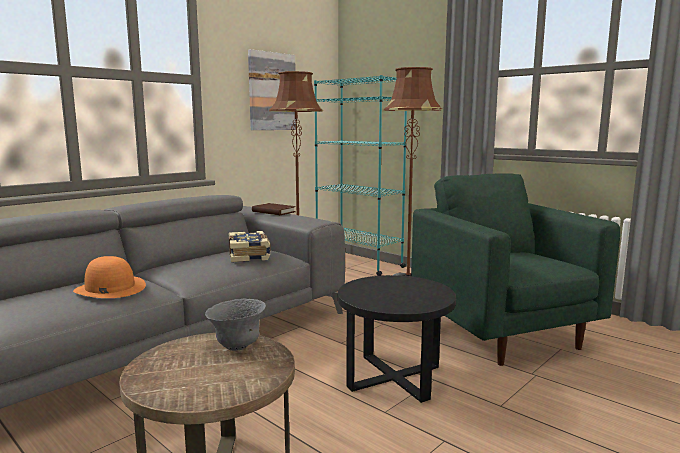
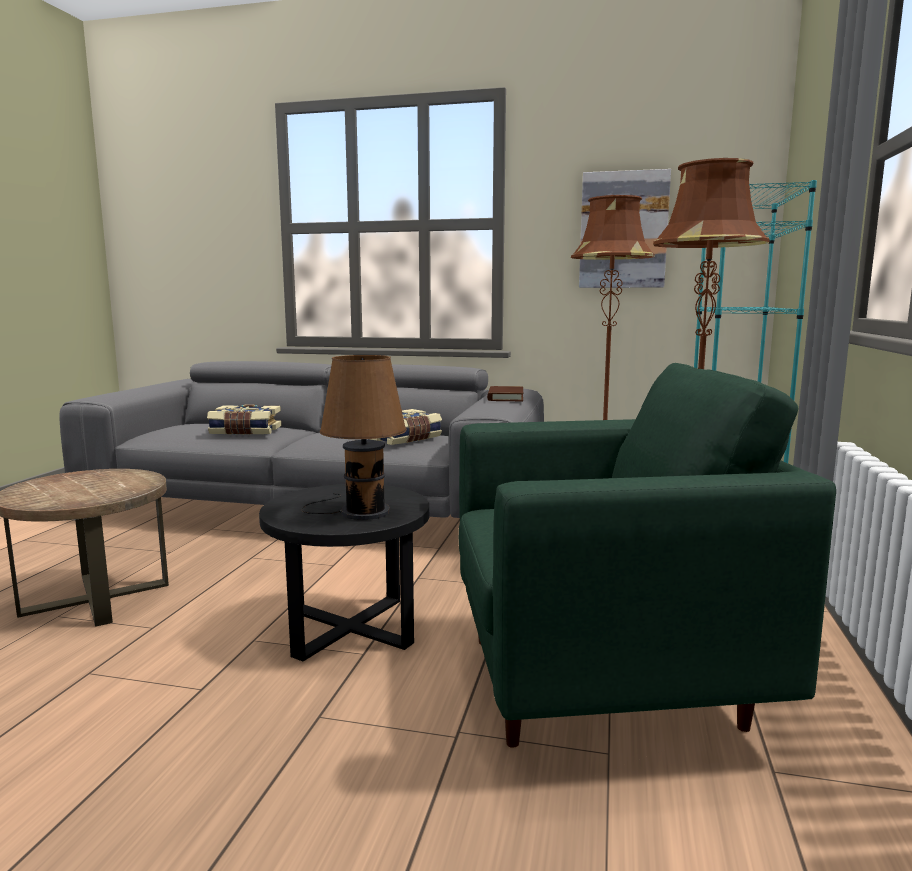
camera: 60 degrees right, 0 degrees up
(110, 288) = (245, 432): orange hat -> book
(237, 346) = (128, 485): grey bowl -> none
(414, 290) = (360, 511): none -> brown table lamp
(502, 333) = (603, 681): green armchair -> green armchair turned 45 degrees clockwise

